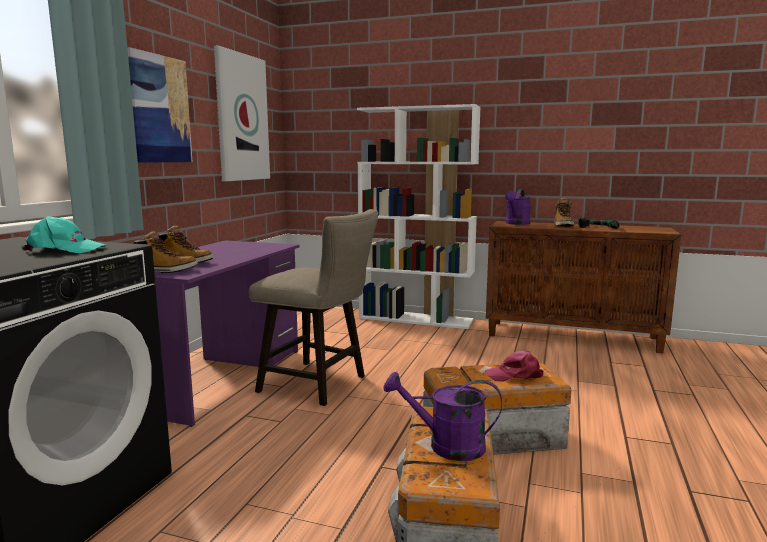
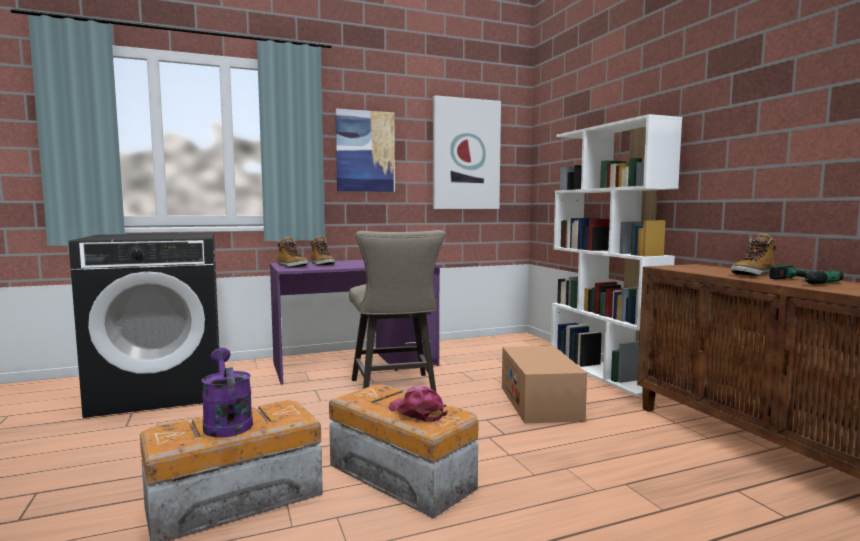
camera: 50 degrees right, 5 degrees down
(64, 250) = (174, 236): turquoise cap -> none
(435, 353) = (540, 403): none -> cardboard box
(516, 223) = (699, 267): purple watering can -> none

